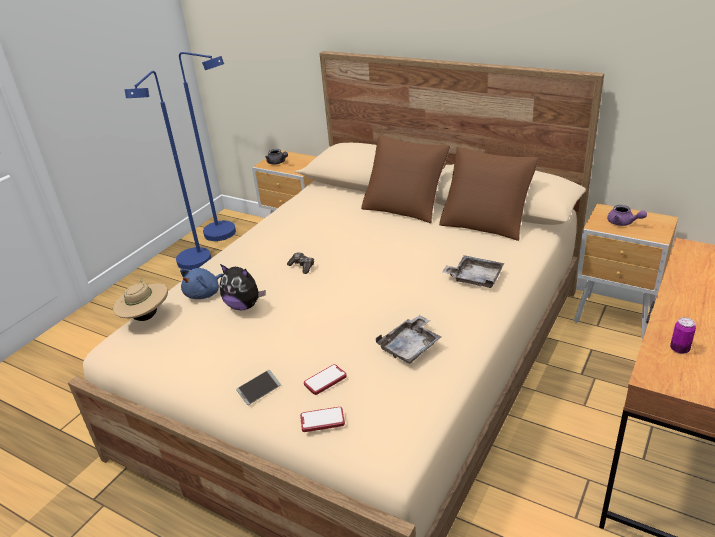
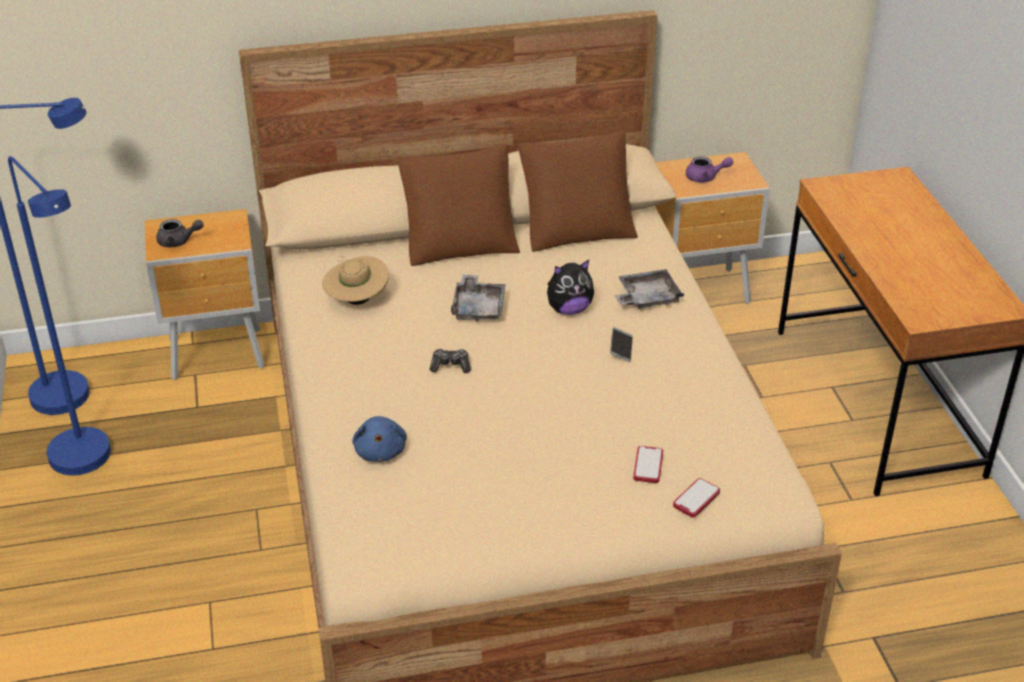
camera: 45 degrees left, 5 degrees up
(146, 317) = (357, 508): beige hat -> beige hat (357, 300)
(244, 306) = (459, 438): plush toy -> plush toy (569, 309)
(259, 390) = (599, 509): phone -> phone (621, 348)
(410, 347) = (679, 395): grey tray -> grey tray (478, 307)
(679, 349) = (912, 288): can -> none

